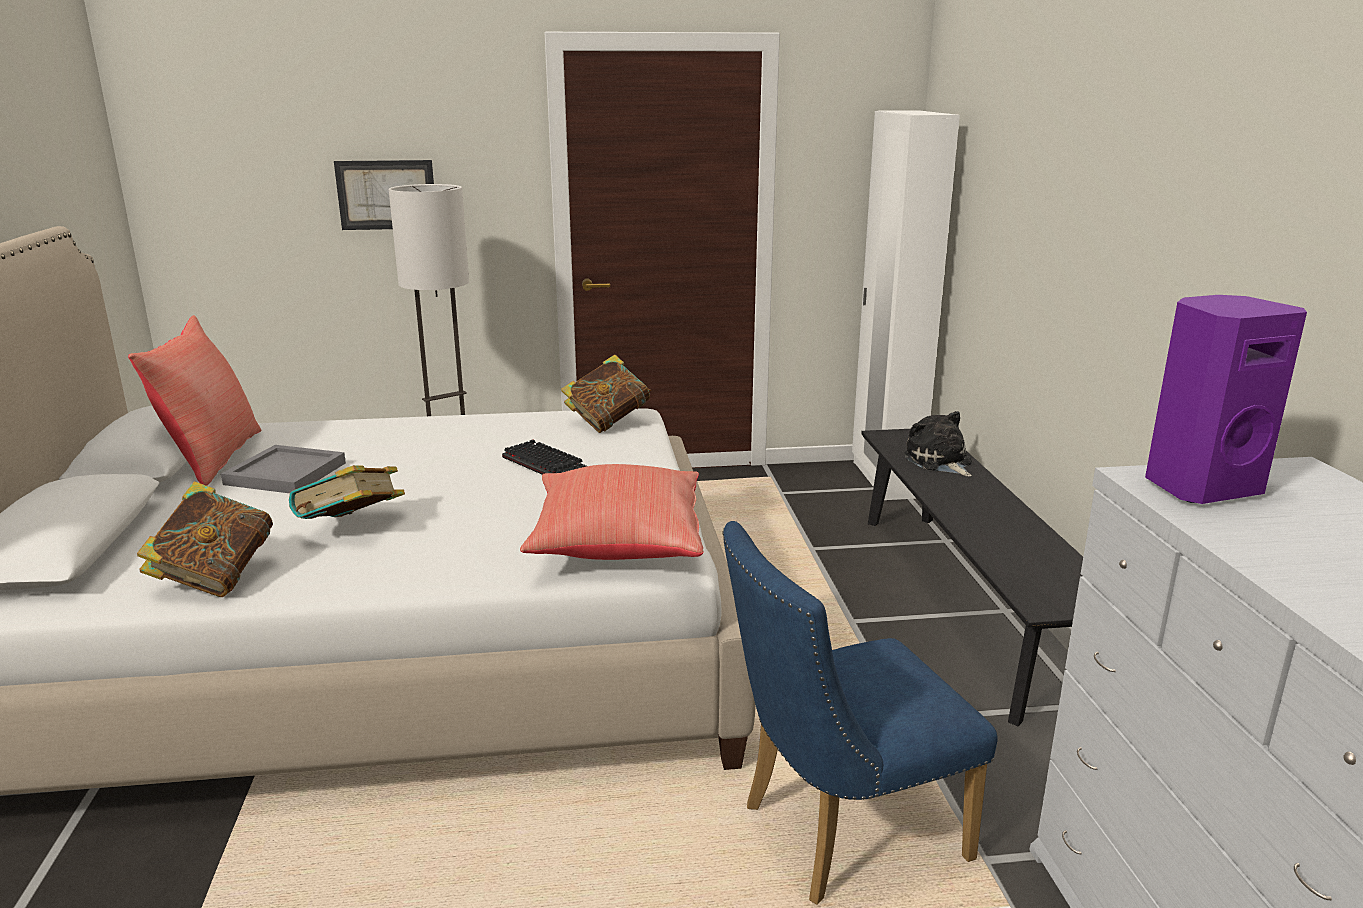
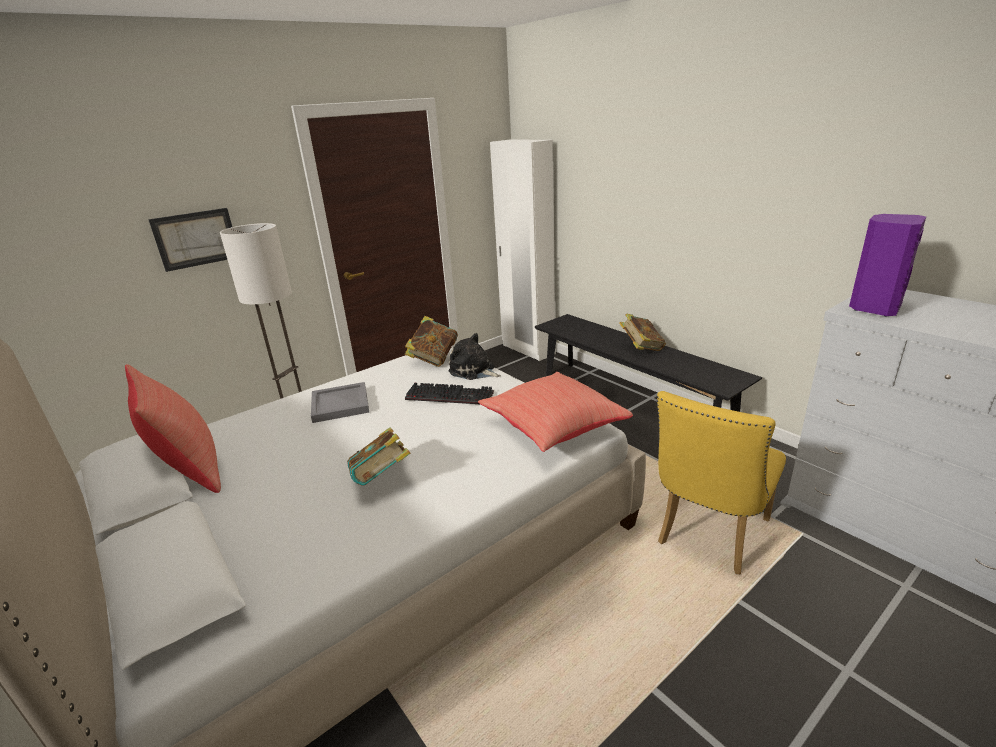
camera: 30 degrees left, 5 degrees up
(215, 578) = (338, 552): book -> book (641, 348)
(285, 473) = (268, 460): grey tray -> grey tray (339, 404)
(838, 833) = (708, 535): blue chair -> yellow chair
(939, 462) = (591, 332): plush toy -> plush toy (474, 371)

